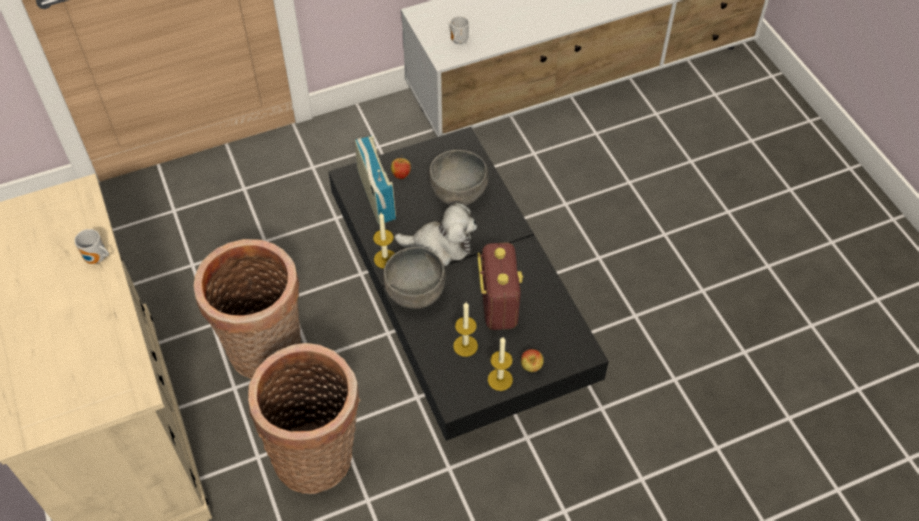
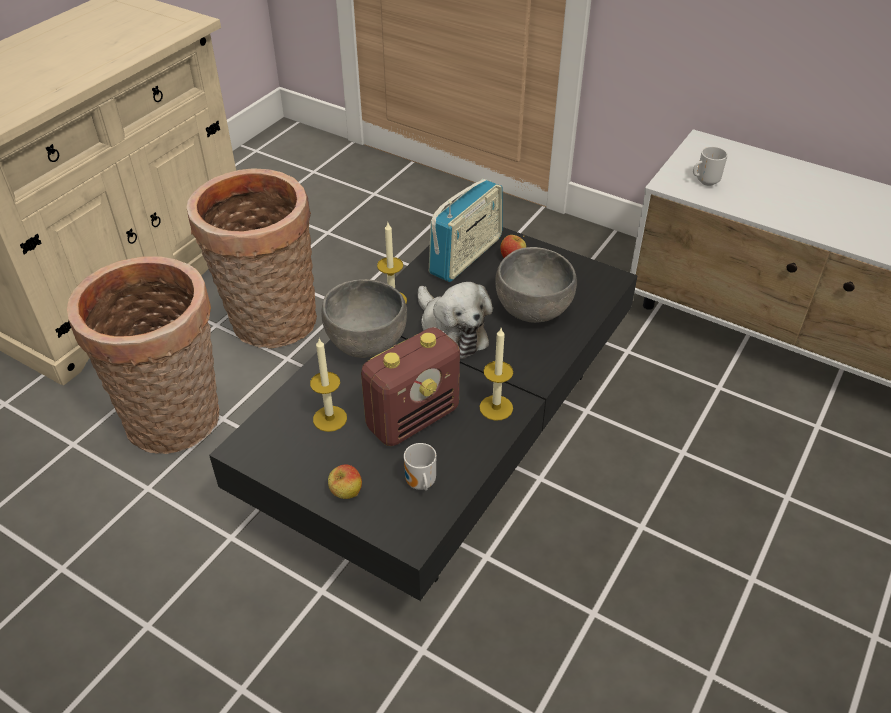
camera: 55 degrees right, 10 degrees down
(97, 259) = (118, 57): mug -> mug (419, 484)
(500, 379) = (305, 473): candle -> candle (496, 408)

